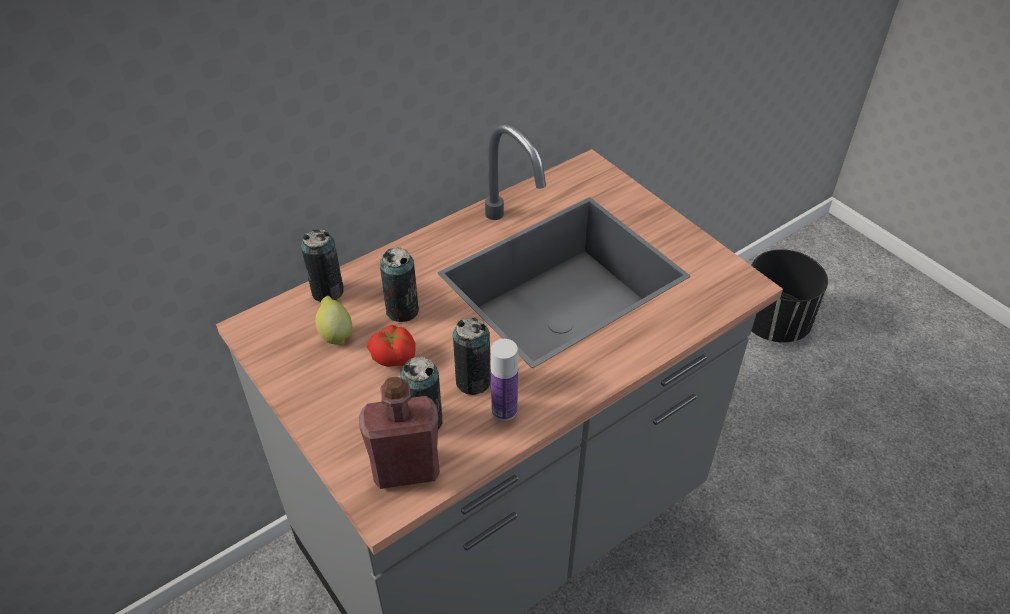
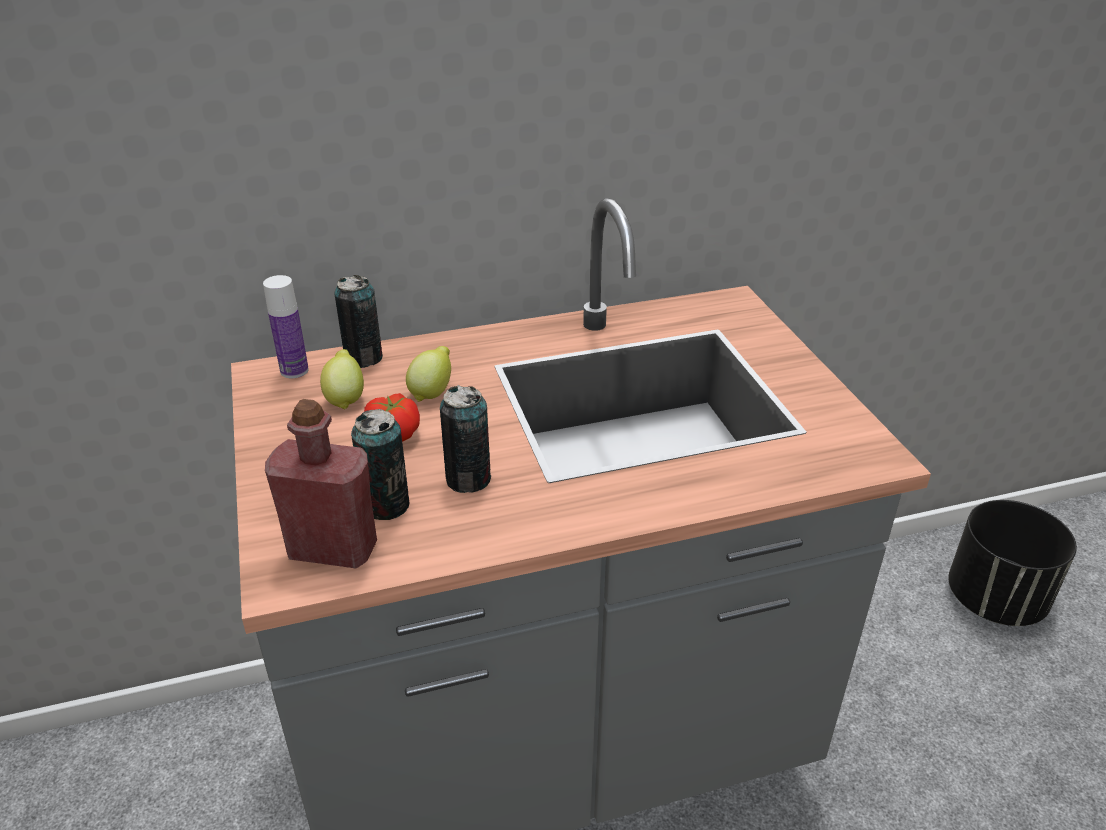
camera: 20 degrees right, 10 degrees down
(402, 310) = (432, 392): can -> lemon
(504, 410) = (486, 518): bottle -> bottle (294, 370)

